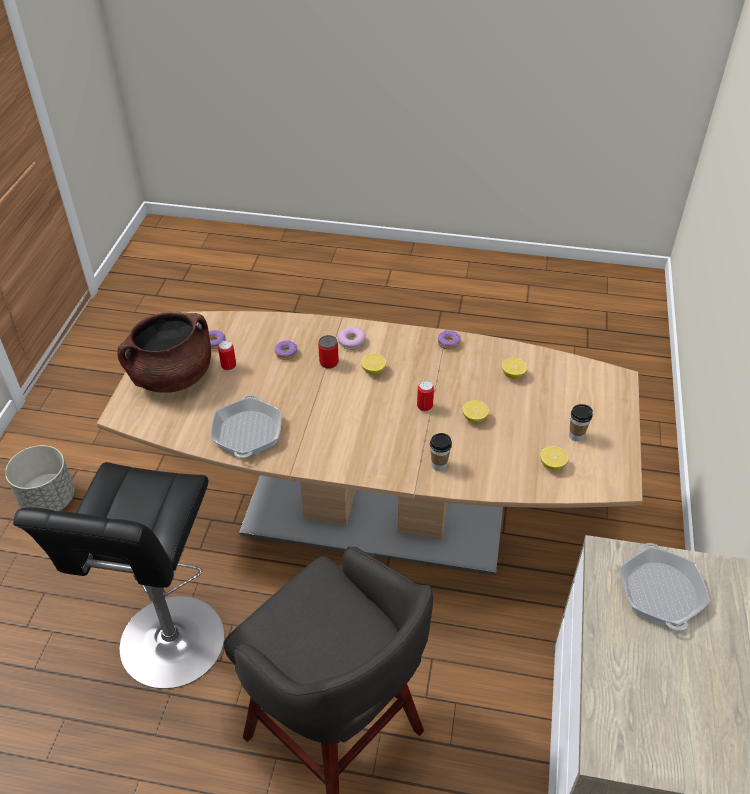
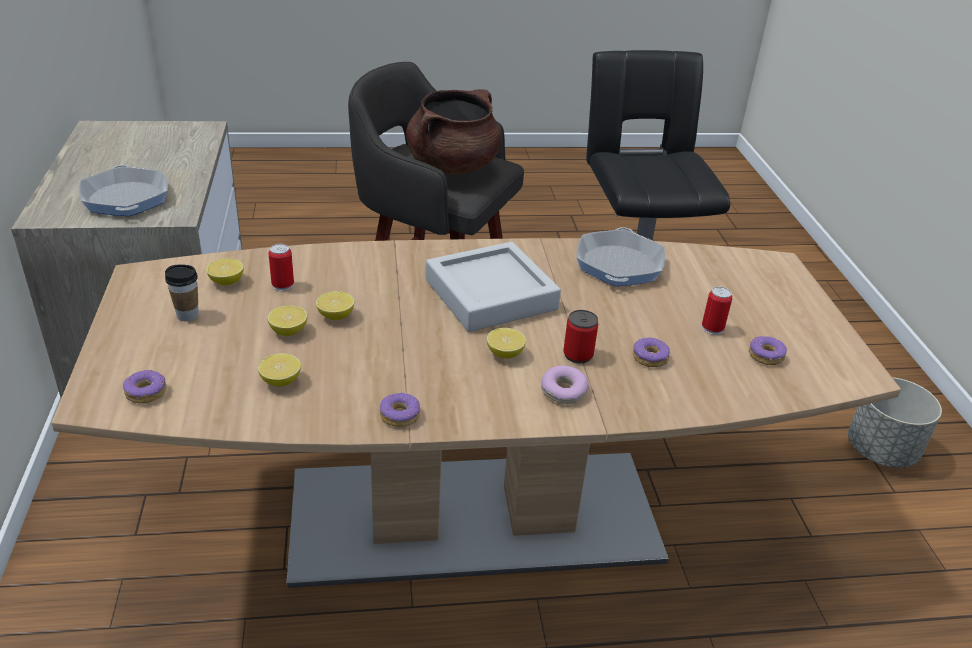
camera: 160 degrees right, 10 degrees down
(172, 377) = (769, 306): brown cooking pot -> brown cooking pot (453, 167)
(247, 432) = (618, 265): frying pan -> frying pan turned 150 degrees counterclockwise
(360, 419) = (490, 295): none -> grey tray
(424, 407) = (410, 319): can -> can (283, 285)
(439, 465) = (372, 264): cup -> none
(507, 410) = (288, 331): none -> lemon
(590, 380) = (146, 392): none -> donut

